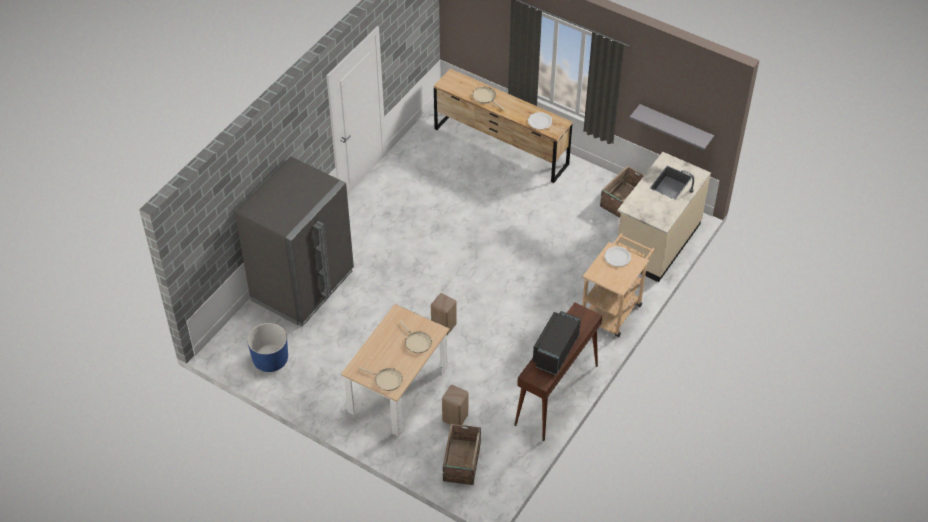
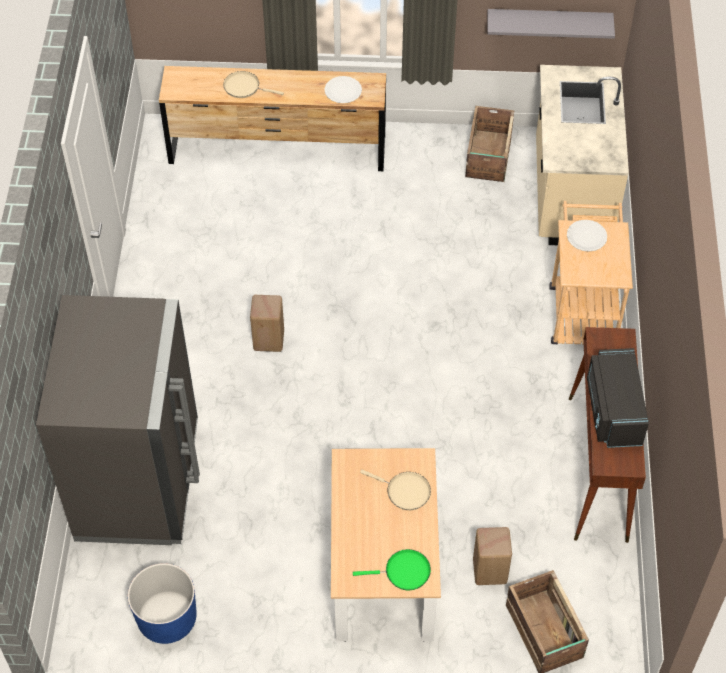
camera: 30 degrees left, 5 degrees up
(386, 380) = (404, 572): beige frying pan -> green frying pan
(444, 326) = (381, 443): beige stool -> beige stool (269, 339)

